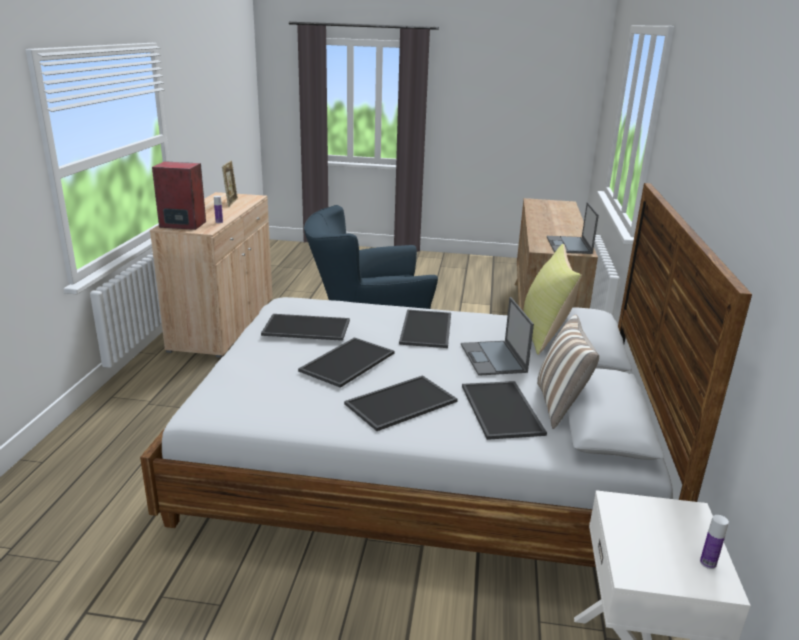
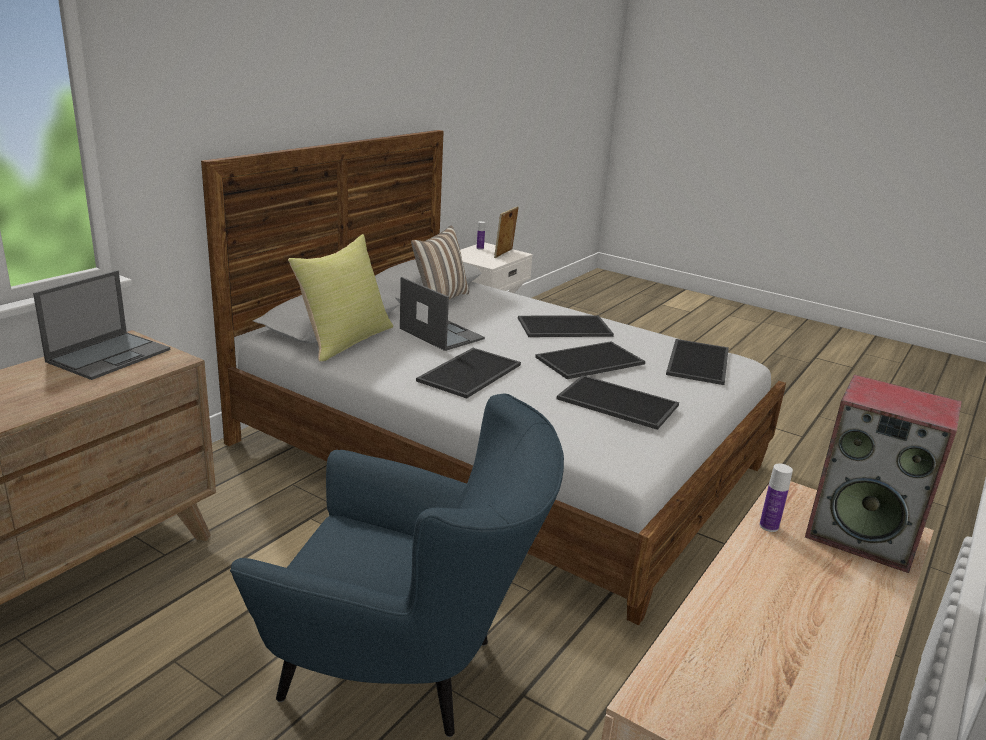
camera: 155 degrees left, 0 degrees up
(231, 202) = (749, 661): picture frame -> picture frame (504, 254)
(493, 358) = (440, 333): laptop -> laptop turned 60 degrees counterclockwise
(503, 410) = (488, 307): tray -> tray (696, 361)

